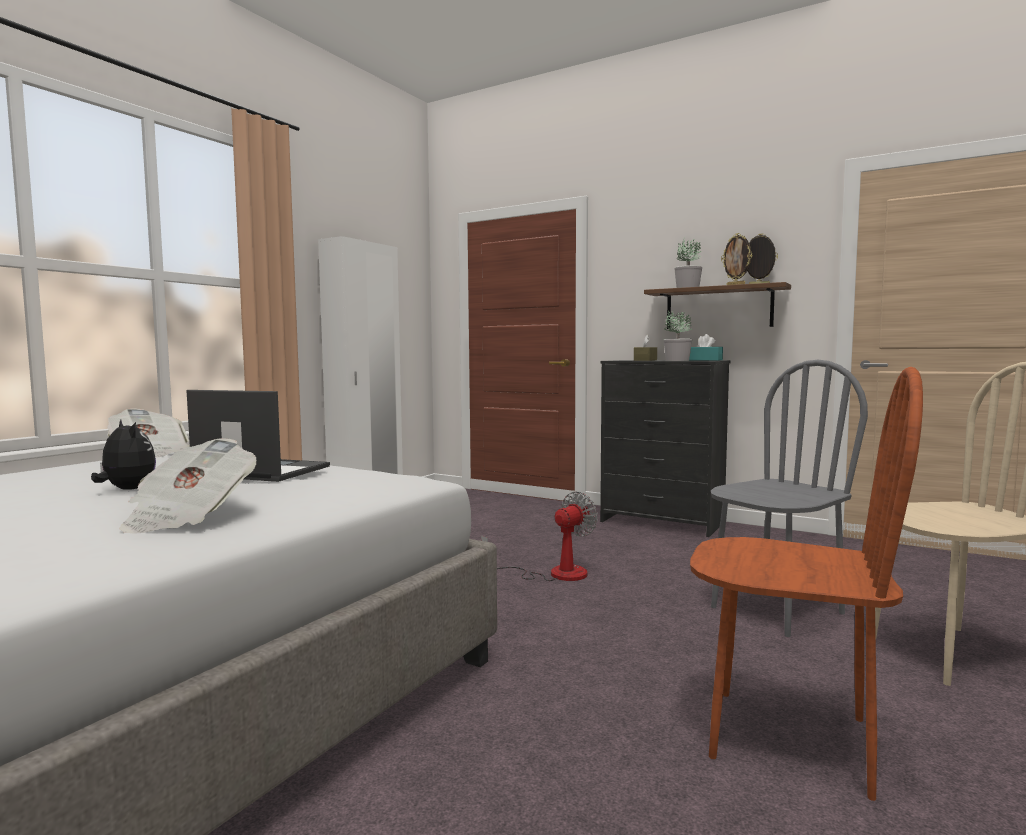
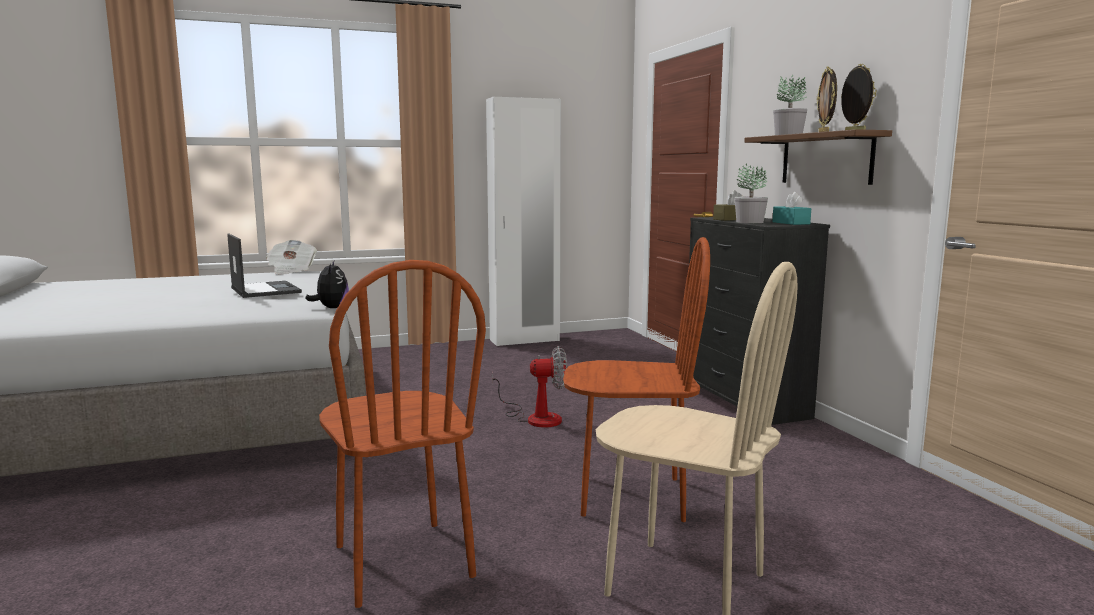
camera: 40 degrees right, 5 degrees up
(126, 490) = (199, 292): plush toy -> plush toy (331, 308)
(188, 517) = (154, 310): newspaper -> none
(775, 610) = (631, 497): grey chair -> brown chair

